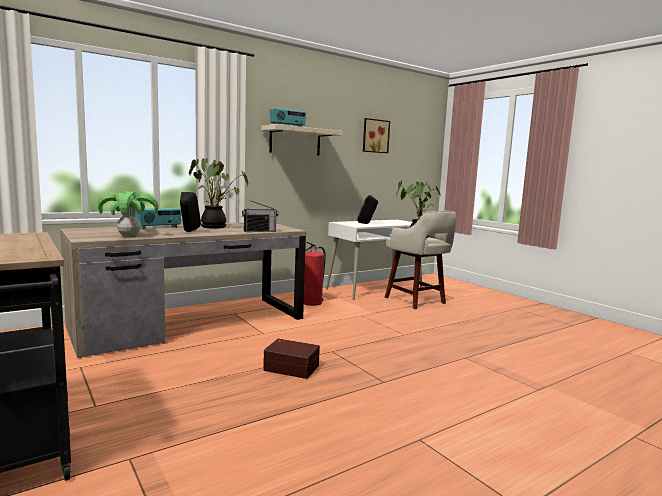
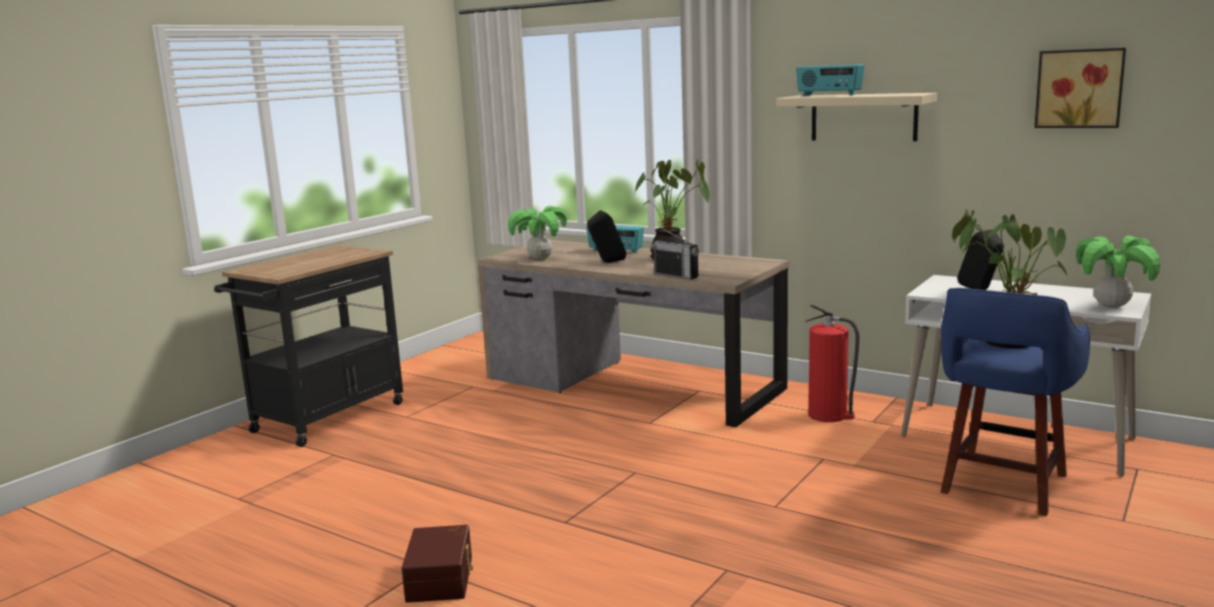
camera: 70 degrees right, 5 degrees up
(292, 367) = (558, 463): brown storage box -> brown storage box (442, 578)
(409, 222) = (1112, 306): none -> potted plant
(416, 301) = (1001, 486): beige stool -> blue stool

